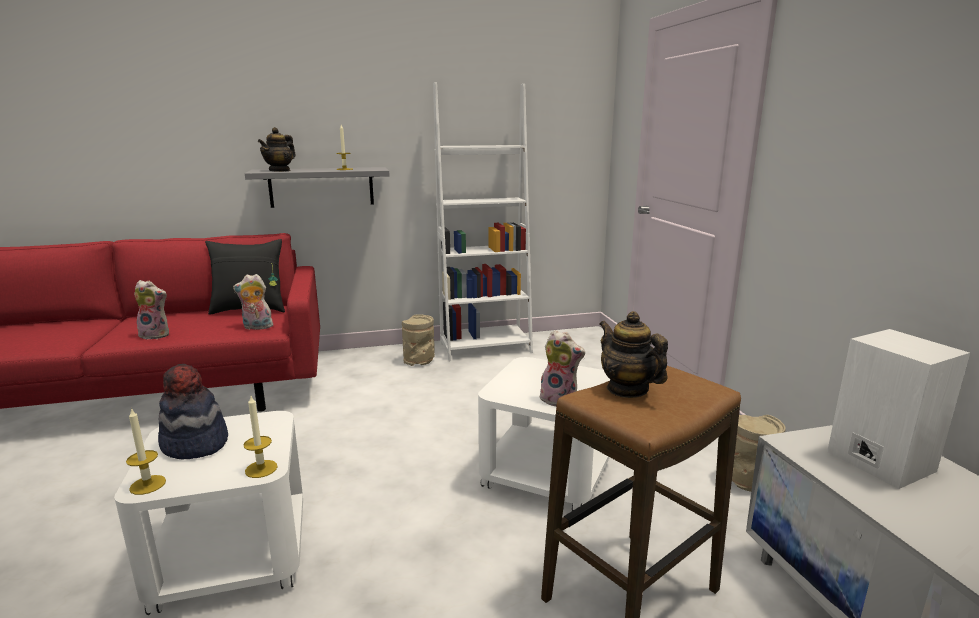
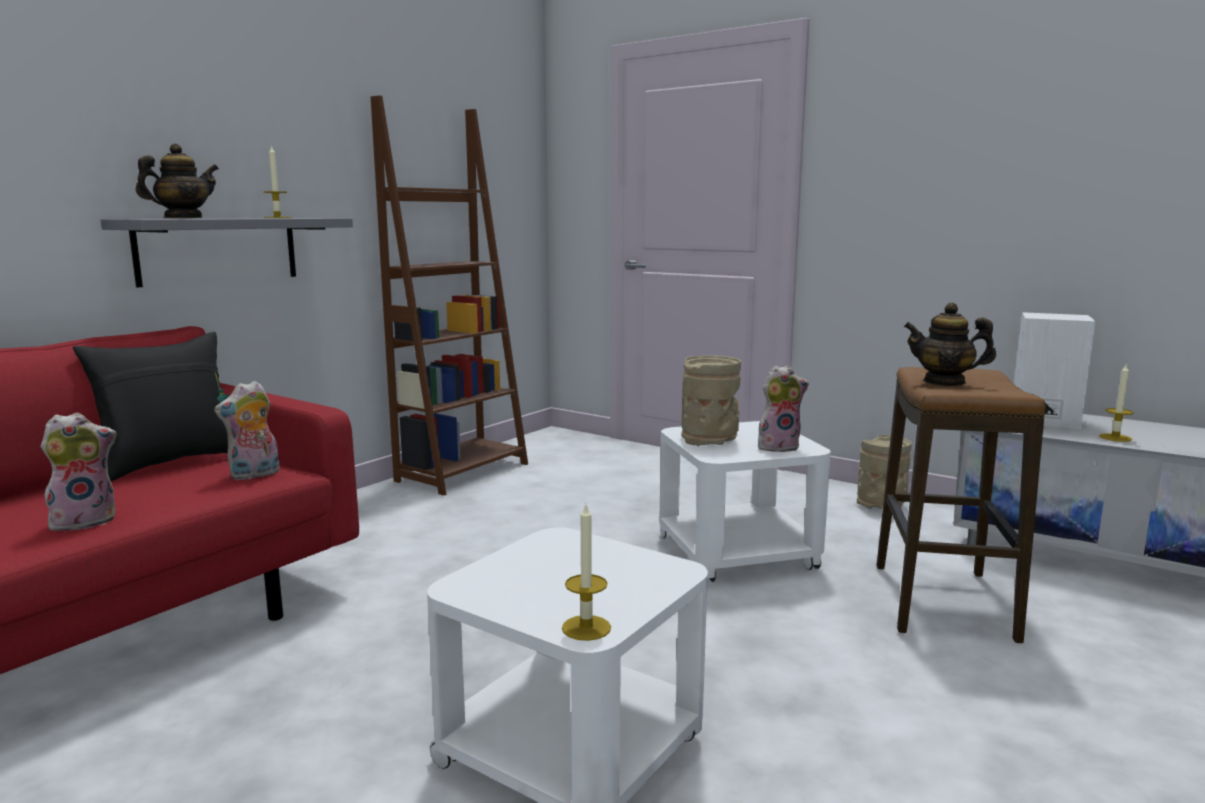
camera: 40 degrees left, 5 degrees down
(195, 444) = (532, 584): hat -> none
(261, 469) = (669, 570): candle -> candle (1115, 437)
(280, 170) = (182, 218): teapot -> teapot turned 120 degrees counterclockwise
(419, 361) = (405, 505): beige vase -> beige vase (710, 439)
(485, 347) = (462, 472): white bookcase -> brown bookcase

